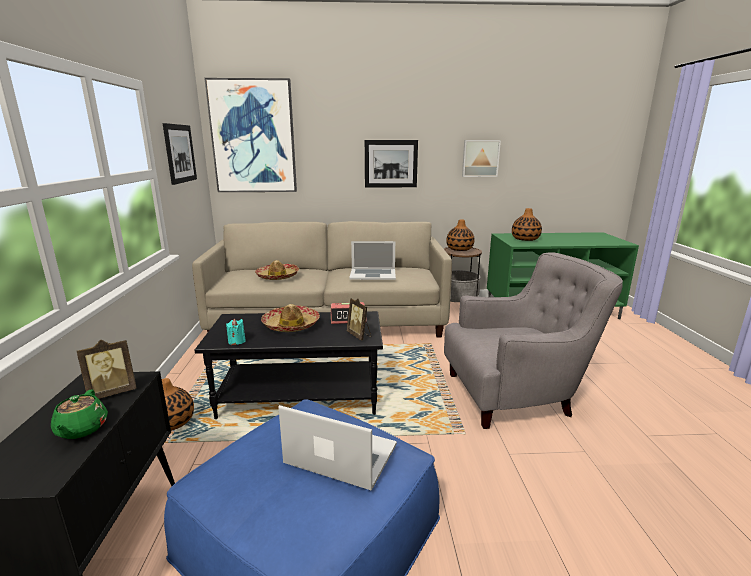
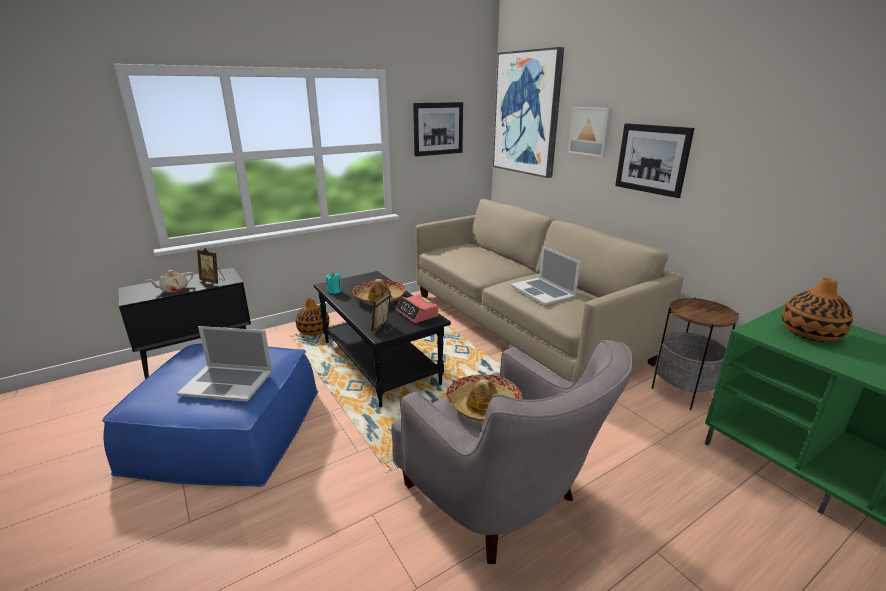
camera: 60 degrees right, 5 degrees up
(81, 429) = (174, 289): green teapot -> beige teapot
(277, 276) = (473, 259): hat -> hat (483, 405)
(340, 454) = (227, 382): laptop -> laptop turned 105 degrees clockwise
(459, 249) = (703, 307): vase -> none
(480, 158) = (797, 168): picture -> picture (591, 131)

